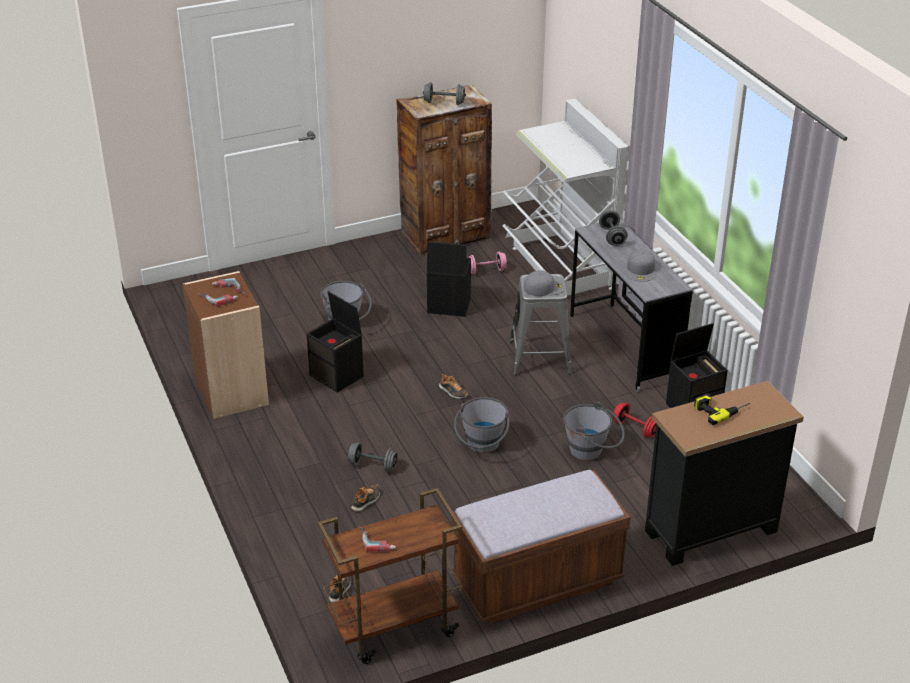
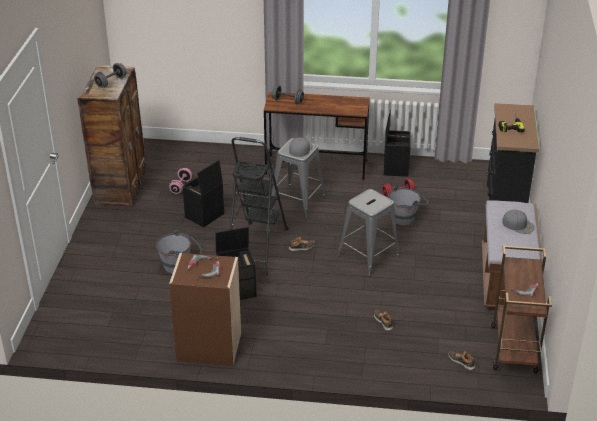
camera: 60 degrees left, 0 degrees up
(373, 465) = (349, 307): grey dumbbell -> none
(423, 362) = (257, 248): none -> step ladder
(482, 447) = (368, 256): grey bucket -> grey stool
(558, 268) = (210, 159): white shoe rack -> none
(624, 346) = (316, 167): grey desk -> brown desk
(641, 270) = (334, 105): grey cap -> grey cap (518, 225)

